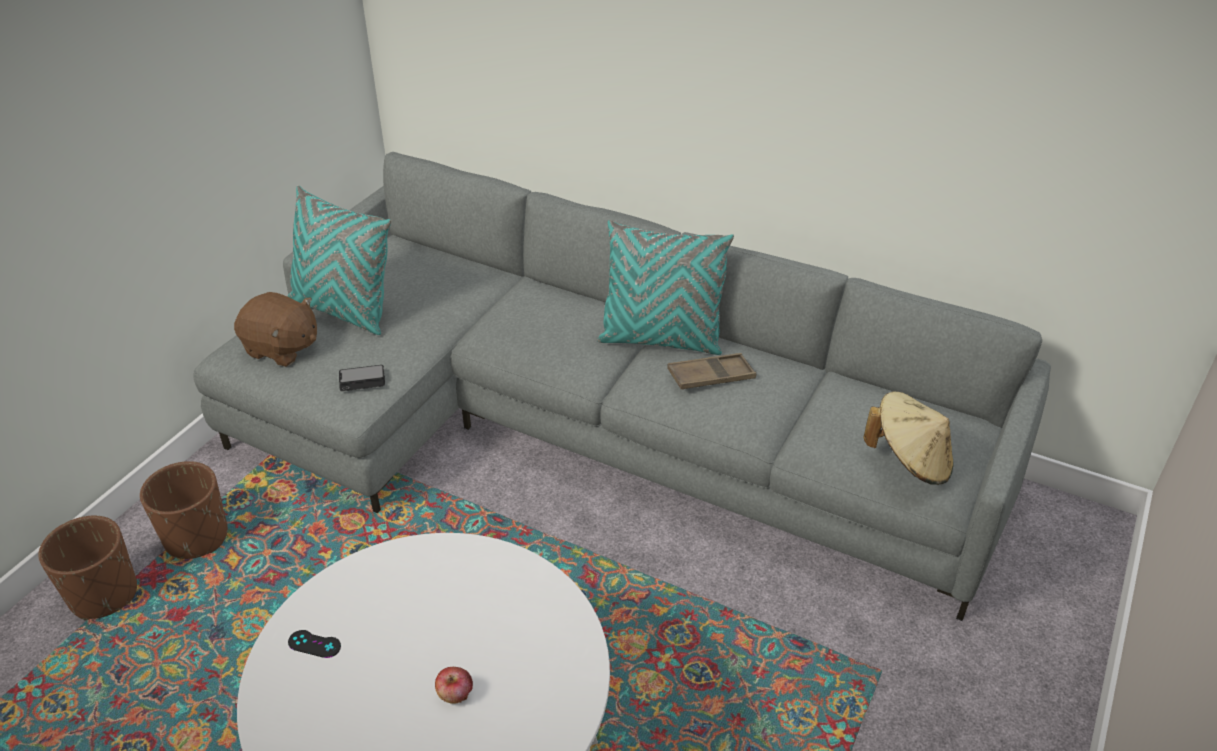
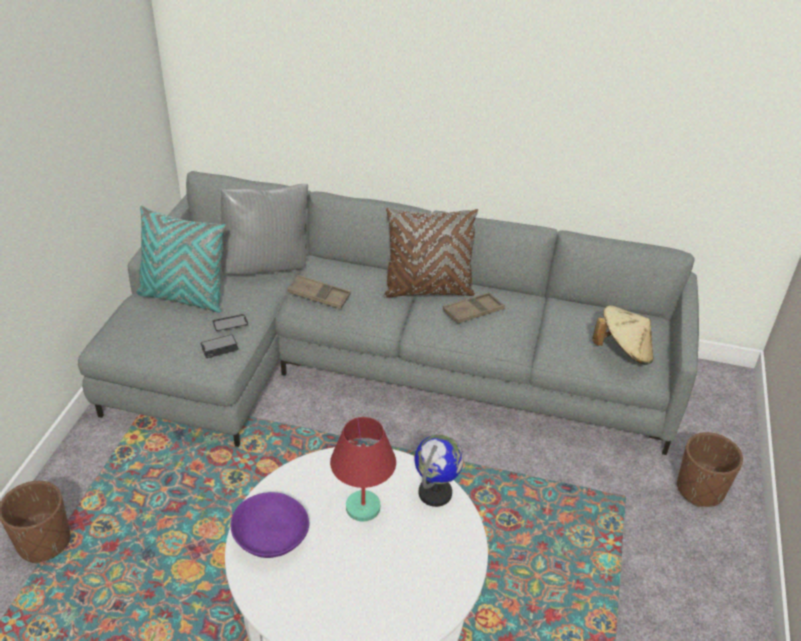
camera: 15 degrees left, 0 degrees up
(196, 537) = (102, 487): brown planter -> brown planter (700, 489)
(282, 349) = (147, 332): brown plush toy -> none
(314, 644) = (270, 539): black game controller -> purple bowl
(387, 351) = (230, 323): none -> phone
(451, 622) = (362, 507): none -> red table lamp
(455, 694) = (384, 555): apple -> none
(463, 284) = (267, 266): none -> grey pillow
(512, 329) = (319, 296): none -> brown tray
(559, 620) = (435, 493): none -> globe
(661, 339) = (428, 290): turquoise pillow -> brown pillow

